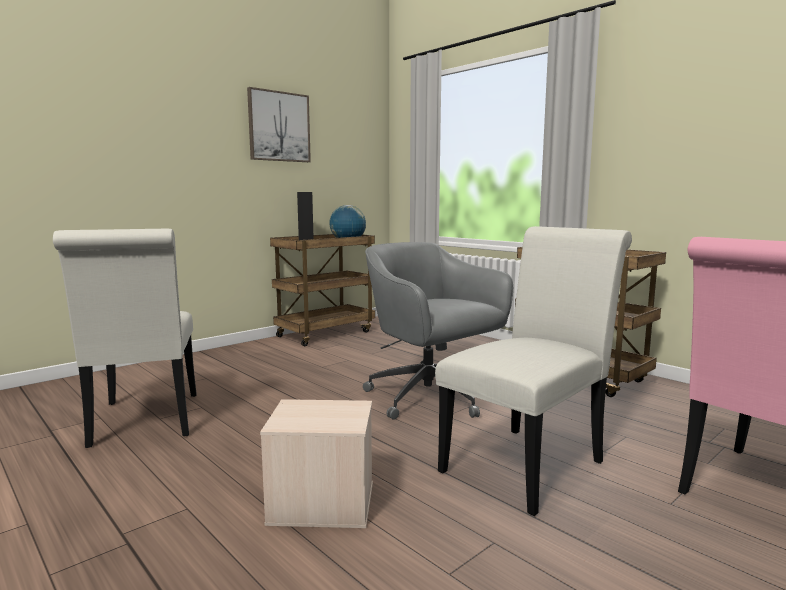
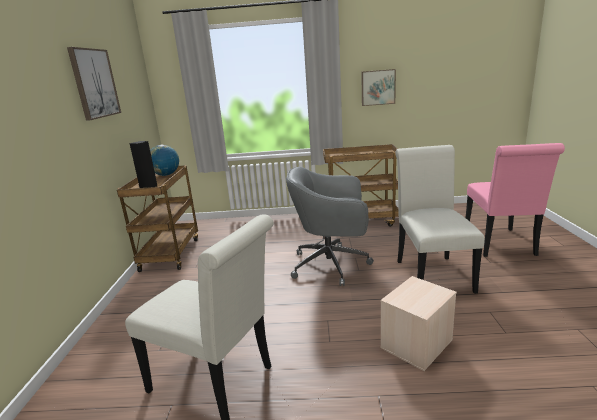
camera: 45 degrees left, 10 degrees up
(666, 150) = (378, 87): none -> picture

